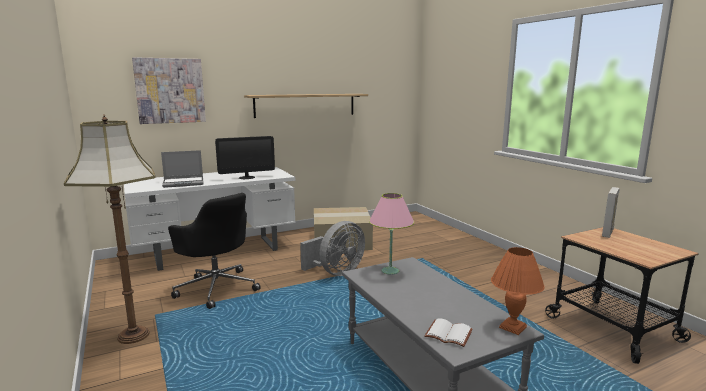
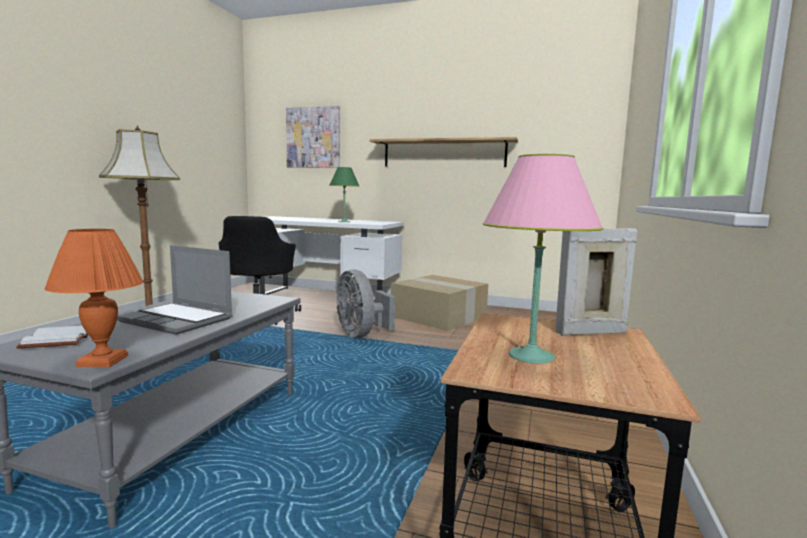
camera: 45 degrees right, 5 degrees down
(184, 183) = (291, 219): laptop -> laptop (178, 320)
(247, 177) = (344, 222): monitor -> green table lamp
(336, 272) = (361, 335): grey fan -> grey fan turned 60 degrees clockwise
(390, 271) = (237, 298): pink table lamp -> pink table lamp (530, 356)

